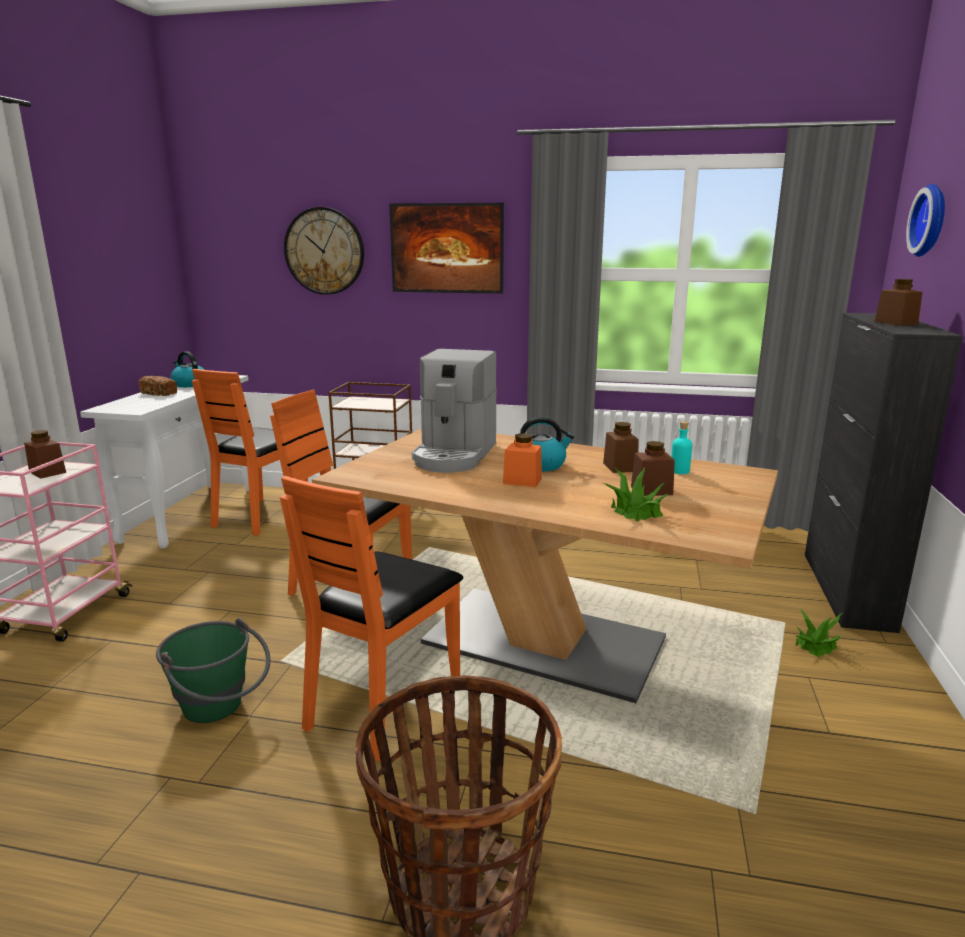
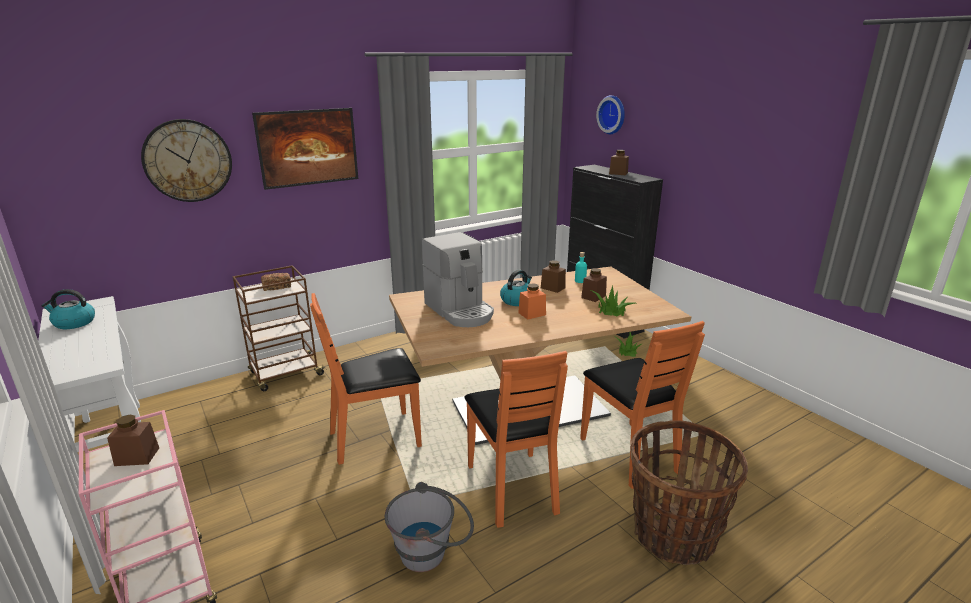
camera: 45 degrees left, 5 degrees up
(159, 393) = (69, 342): bread -> bread (277, 287)
(220, 709) = (432, 552): green bucket -> grey bucket
(261, 516) = (196, 422): orange chair -> orange chair (629, 454)

